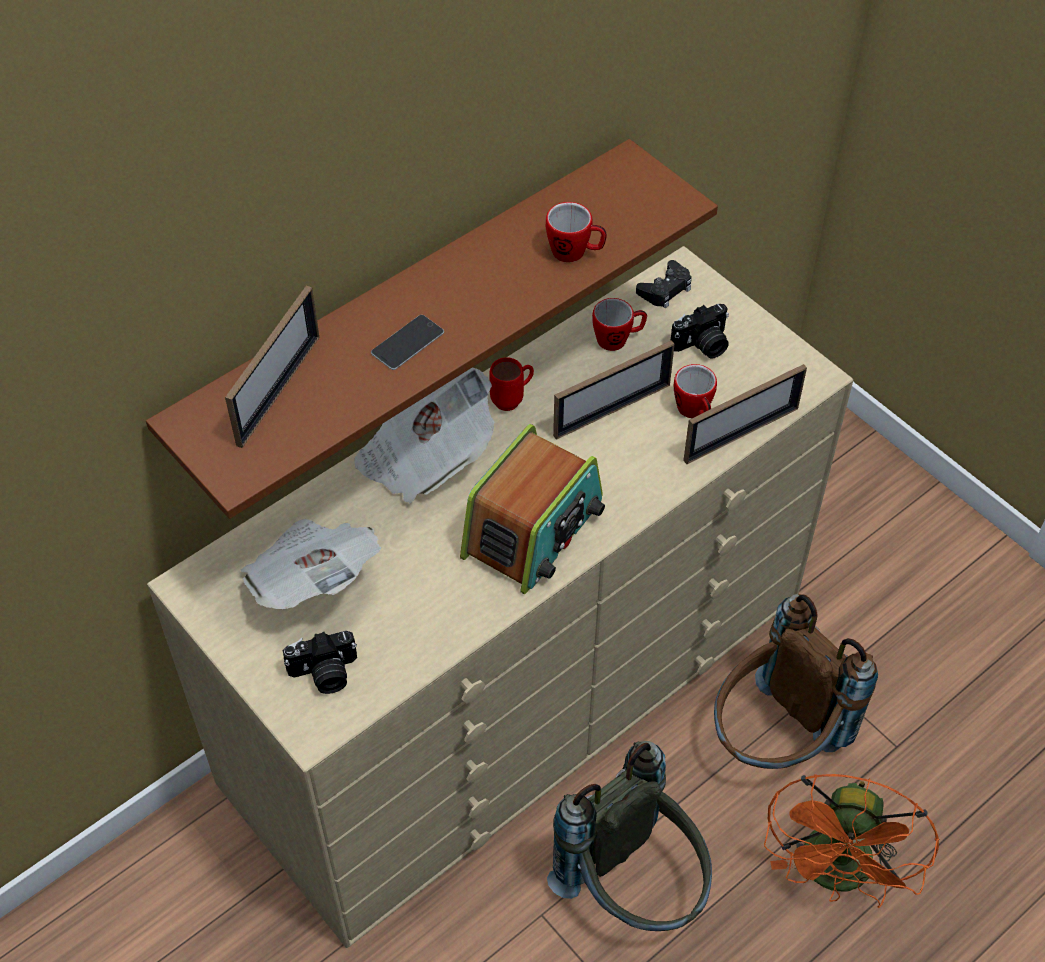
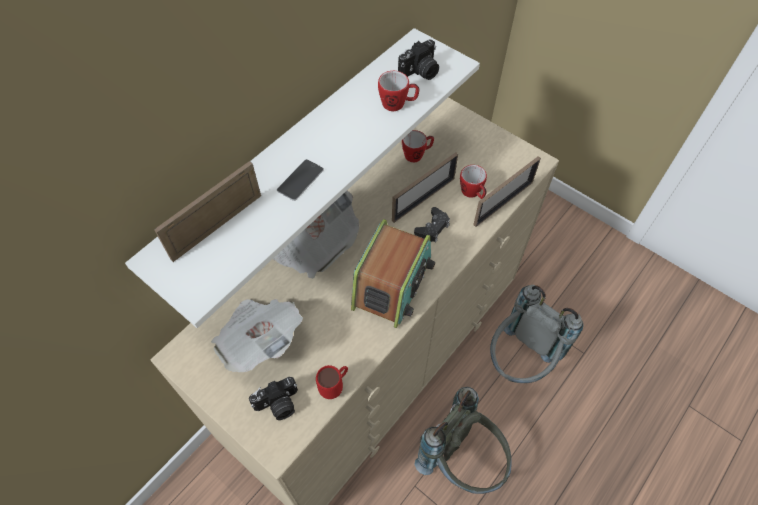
camera: 10 degrees left, 5 degrees up
(278, 390) = (217, 226): picture frame -> picture frame turned 150 degrees counterclockwise
(408, 306) = (293, 154): brown shelf -> white shelf
(513, 399) = (362, 201): red mug -> red mug (335, 386)
(665, 289) = (437, 121): black game controller -> black game controller (432, 228)
(702, 345) = (467, 152): camera -> camera (420, 72)
(774, 740) = (519, 360): brown backpack -> grey backpack
(837, 876) = (569, 433): orange fan -> none

